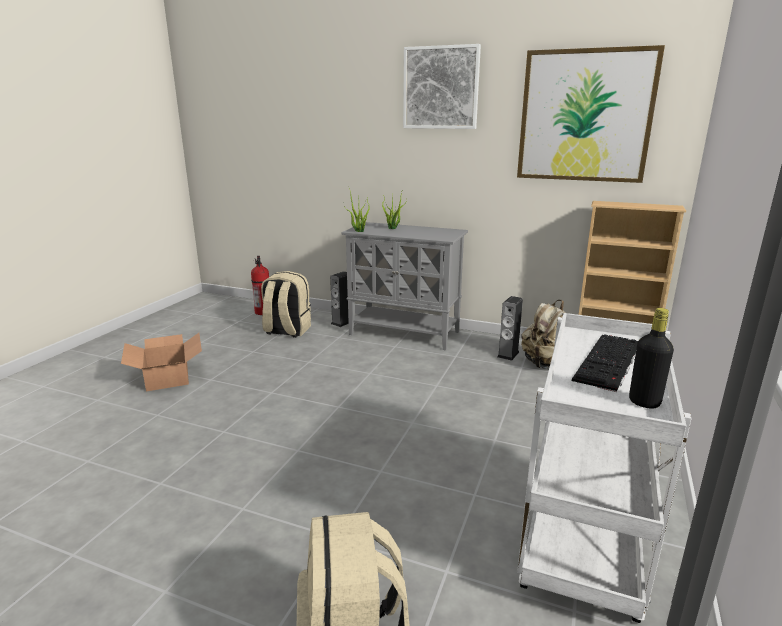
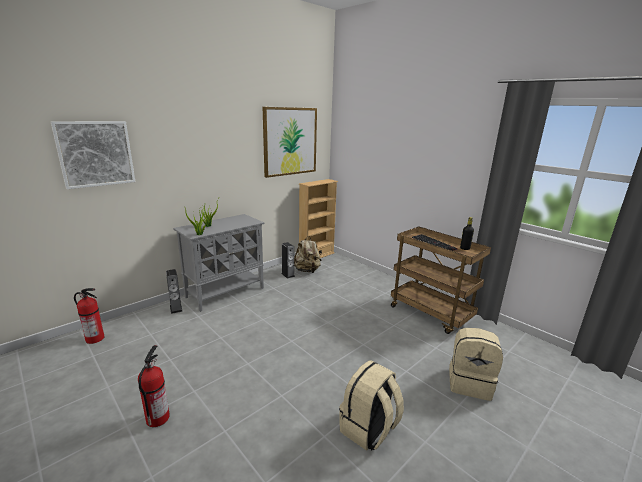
camera: 65 degrees left, 0 degrees up
(168, 376) = (158, 417): cardboard box -> fire extinguisher
(286, 331) = (154, 335): beige backpack -> beige backpack (368, 429)
(441, 88) = (216, 127): picture -> picture (96, 154)
(583, 545) = (431, 313): white cart -> brown cart

